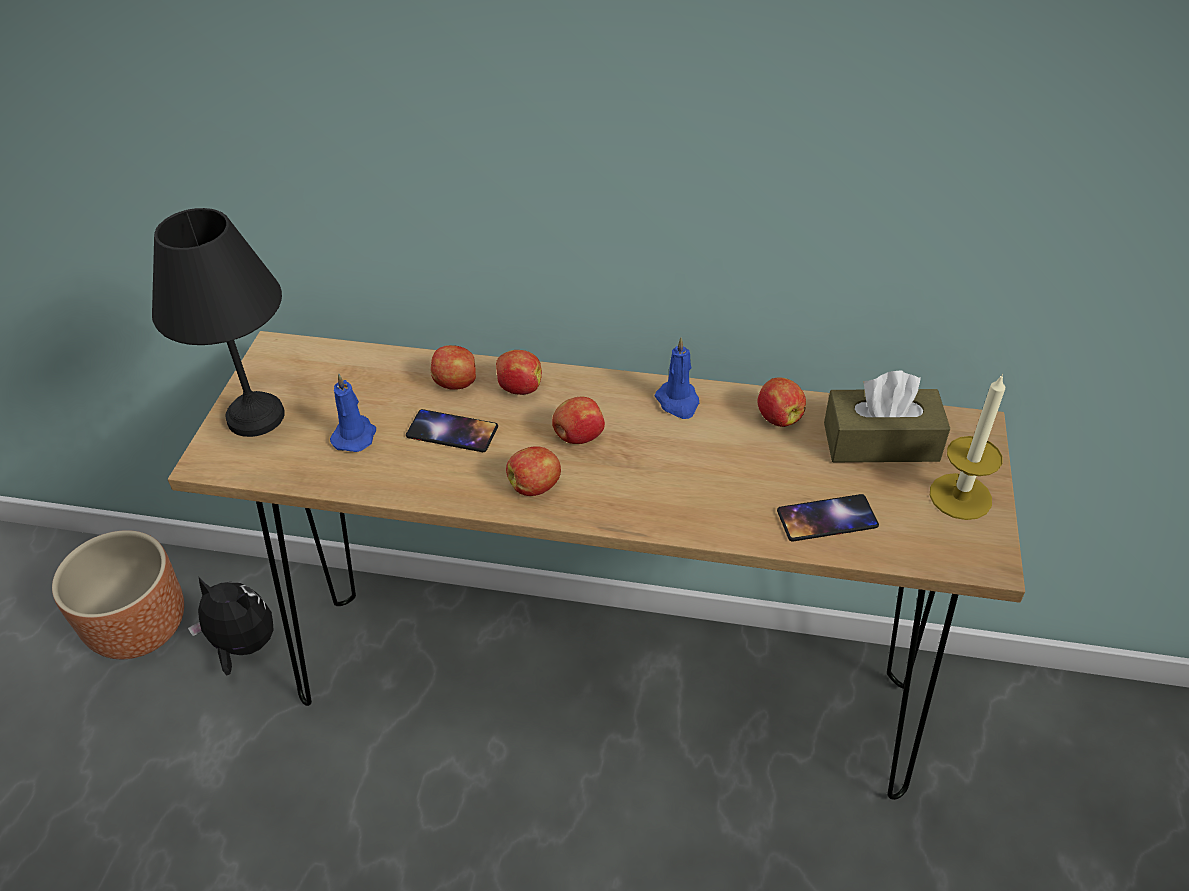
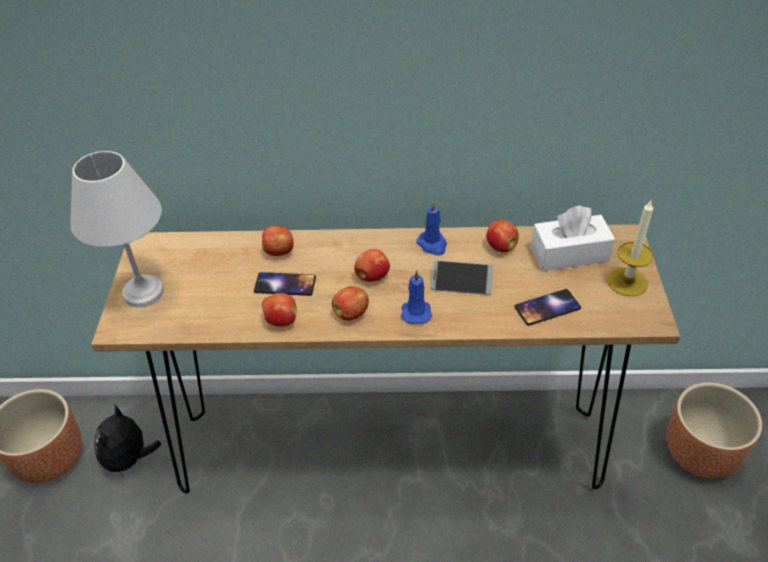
camera: 10 degrees left, 0 degrees up
(242, 646) = (130, 459): plush toy -> plush toy turned 90 degrees counterclockwise
(253, 418) = (142, 294): black table lamp -> white table lamp
(355, 435) = (218, 296): blue candle -> blue candle (416, 311)
(519, 388) = (323, 249): apple -> apple (280, 320)
(707, 463) = (461, 282): none -> phone
(880, 442) = (569, 253): brown tissue box -> white tissue box
(1067, 772) = (700, 453): none -> brown planter

